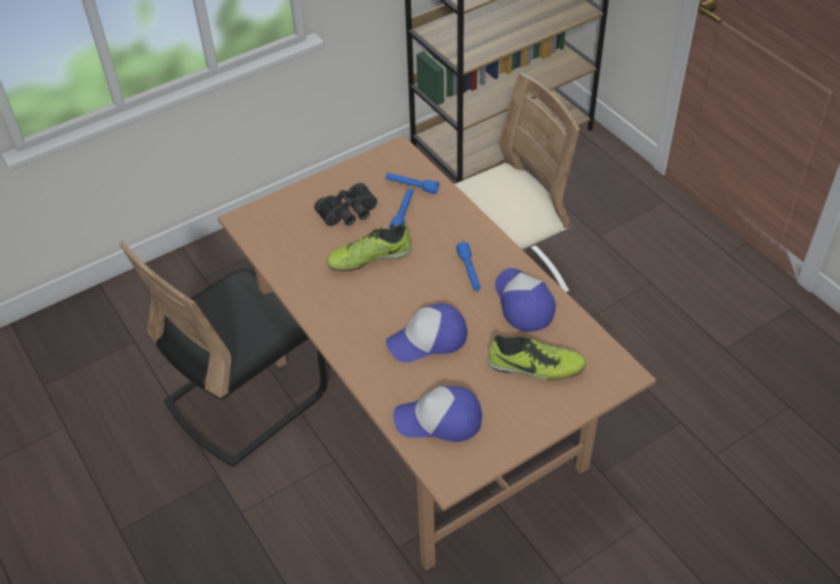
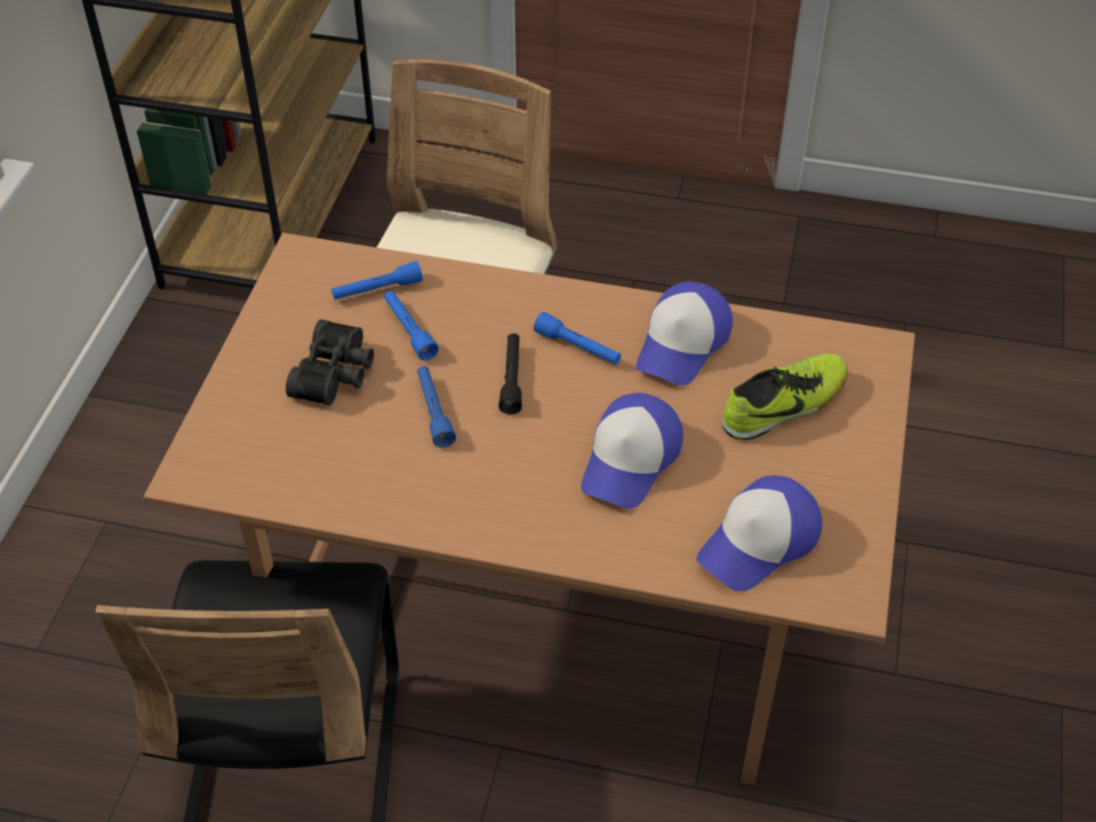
camera: 45 degrees left, 0 degrees up
(369, 258) = (434, 412): shoe -> blue flashlight
(421, 266) = (512, 379): none -> black flashlight
(522, 303) = (683, 344): cap -> cap turned 90 degrees counterclockwise

